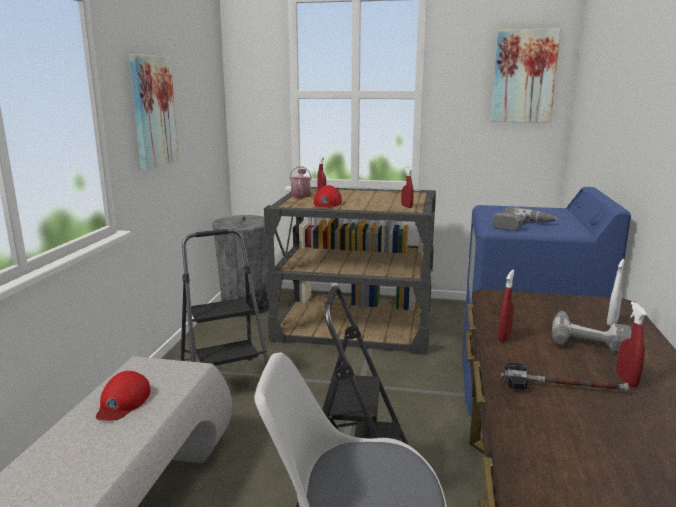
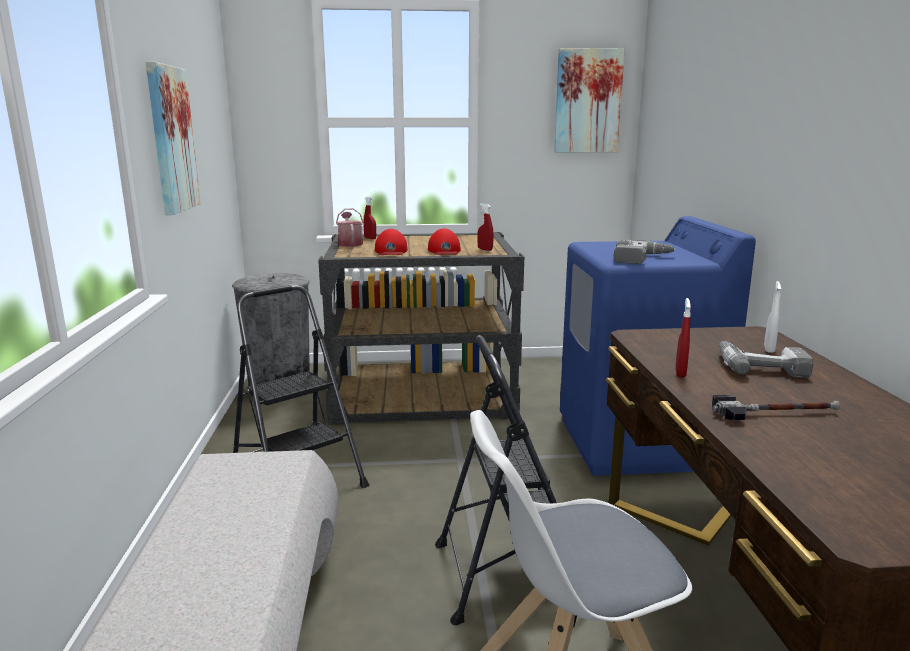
camera: 15 degrees left, 0 degrees up
(123, 402) = (223, 509): red cap -> red cap (444, 251)
(626, 380) = (826, 400): red spray bottle -> none

